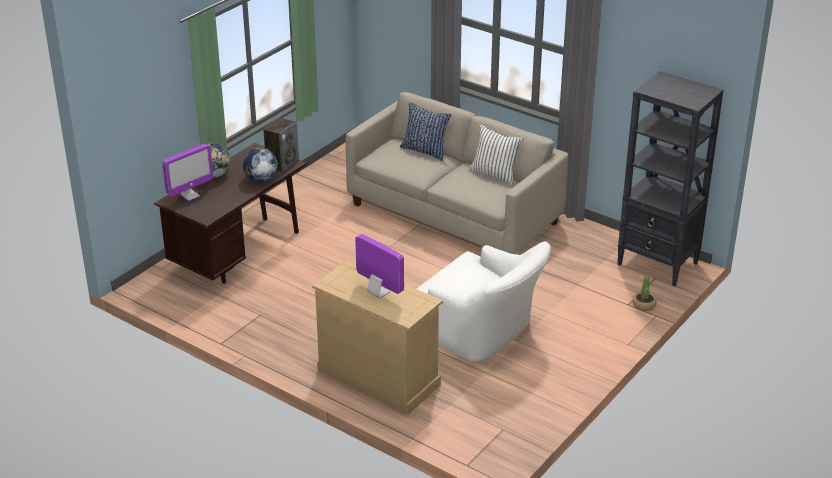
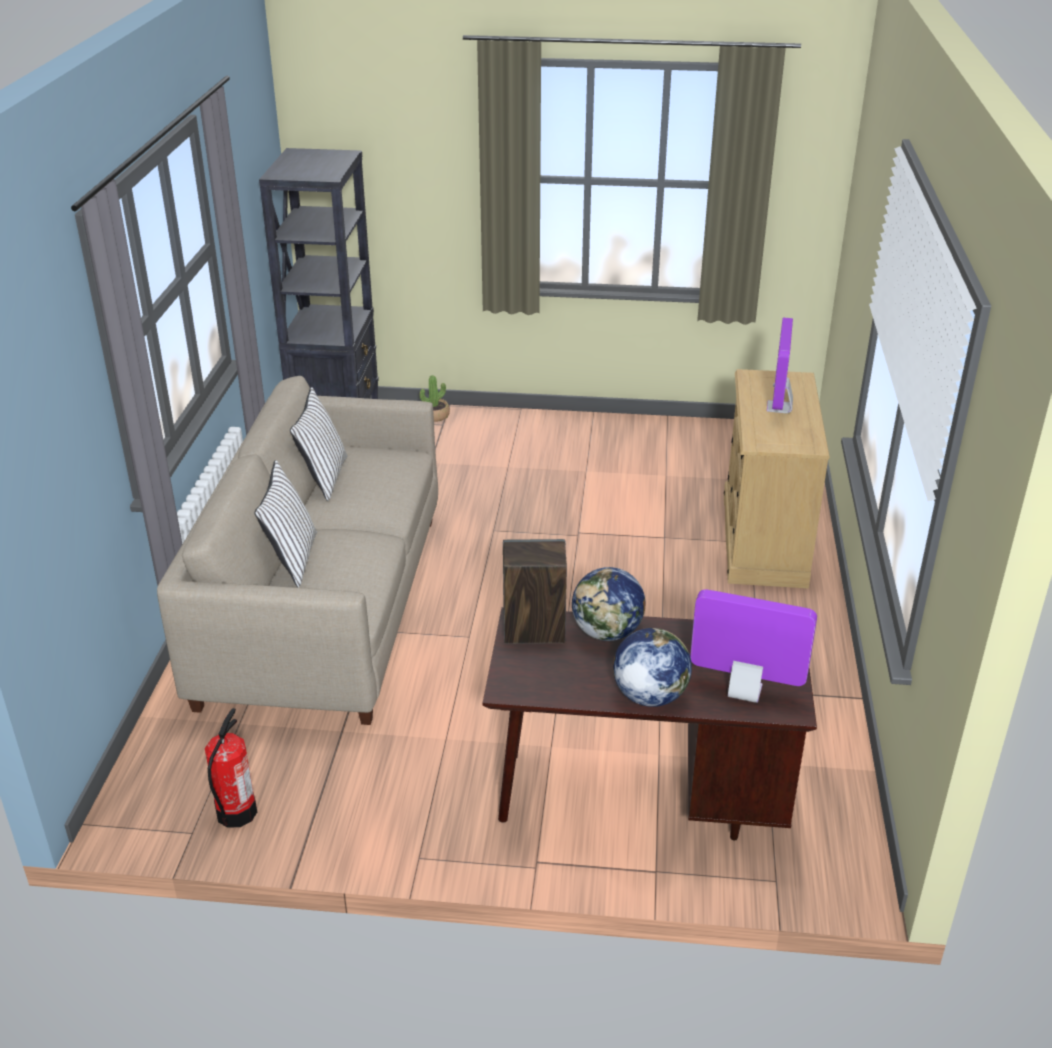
camera: 120 degrees left, 0 degrees up
(335, 166) = (236, 813): none -> fire extinguisher
(425, 150) = (292, 559): blue pillow -> white pillow
(482, 332) = (596, 498): white armchair -> none

